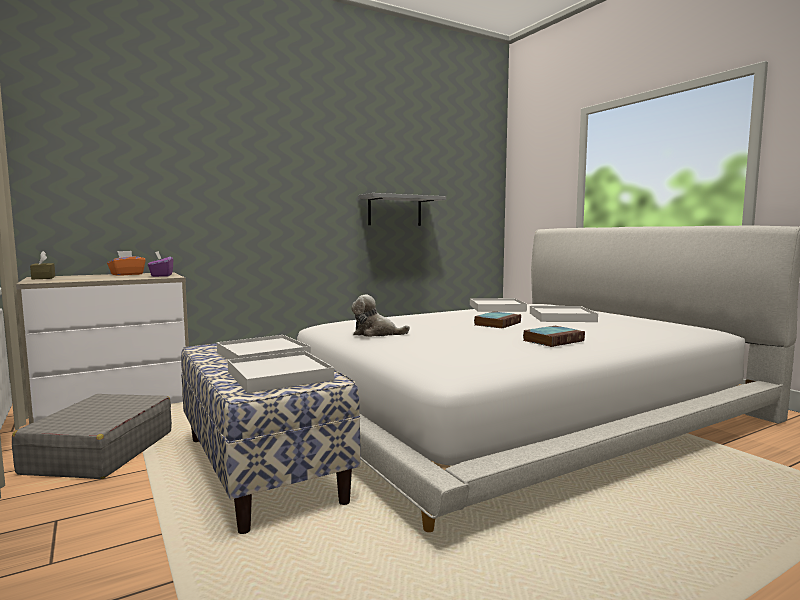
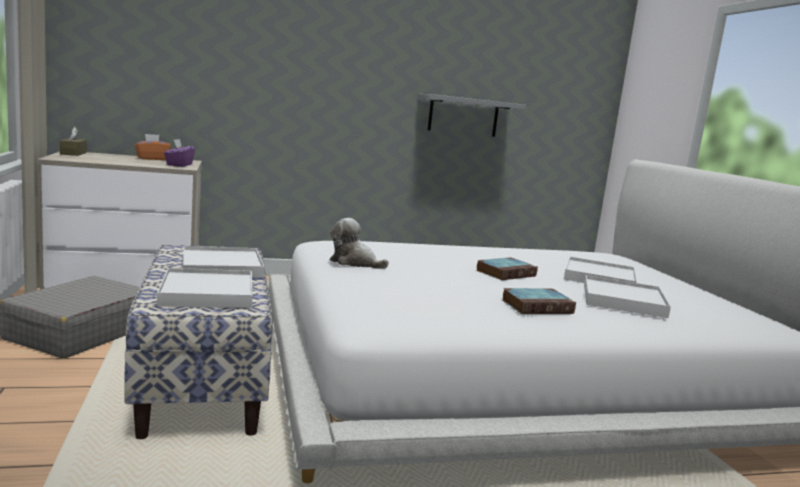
camera: 15 degrees right, 5 degrees up
(497, 308) = (539, 252): white tray -> white tray (623, 300)

